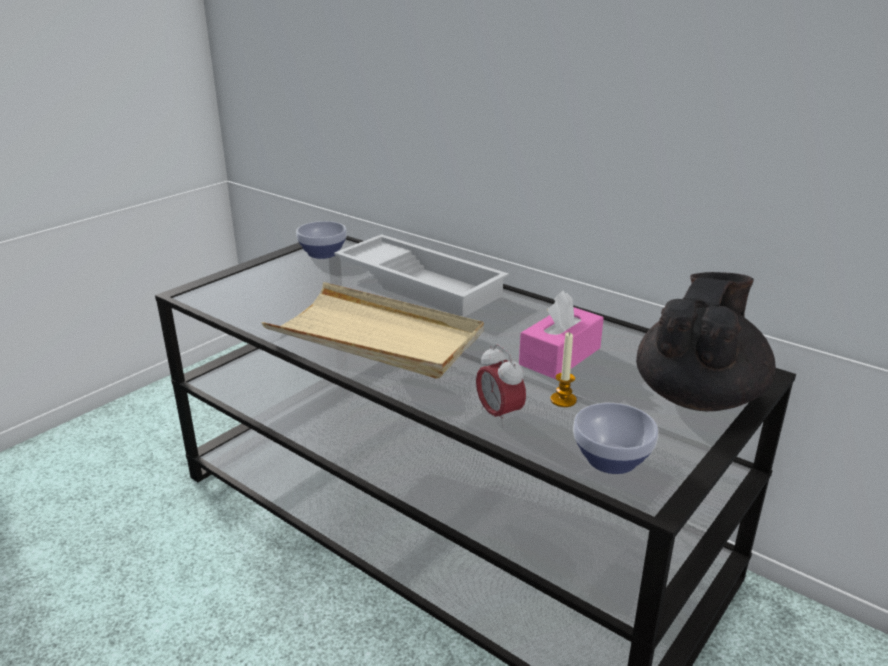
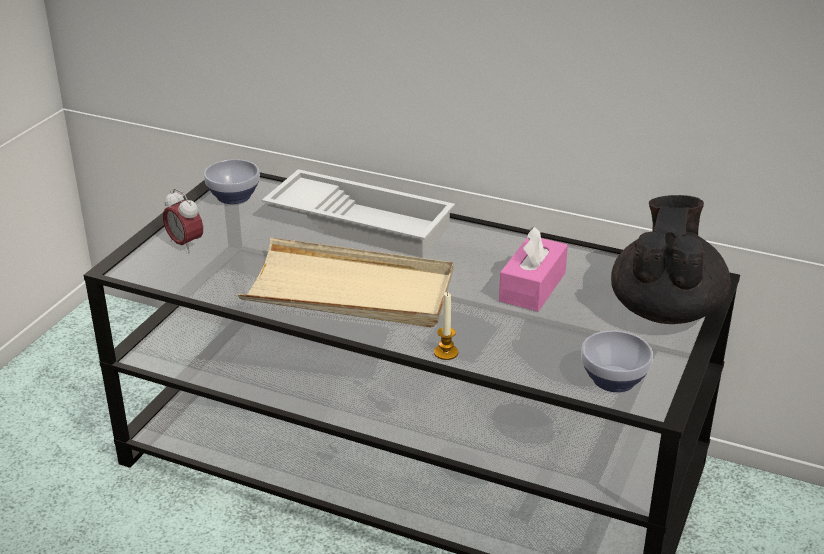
camera: 15 degrees left, 5 degrees up
(499, 415) = (503, 355): alarm clock -> alarm clock (185, 244)
(563, 400) = (553, 331): candle -> candle (446, 352)

